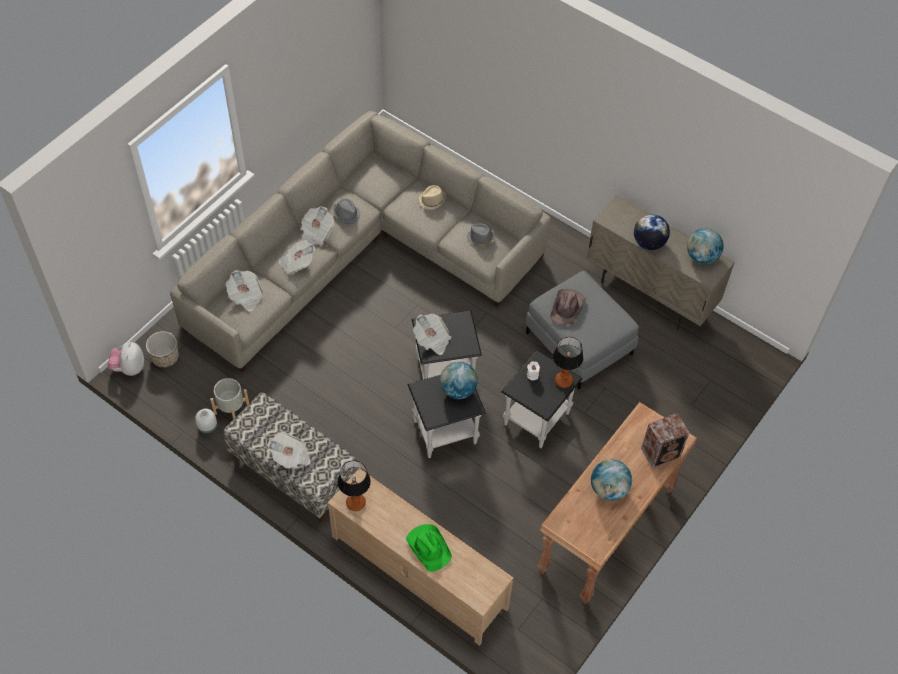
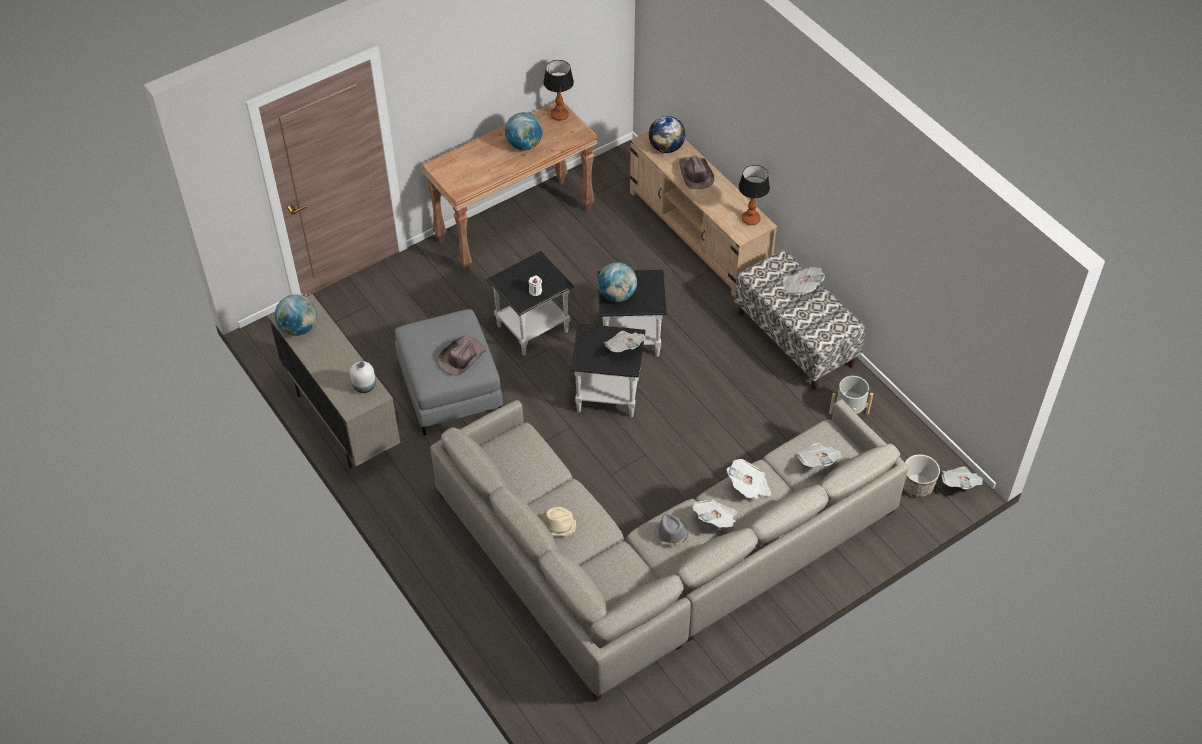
camera: 160 degrees left, 5 degrees down
(129, 368) = (959, 484): plush toy -> newspaper
(208, 428) = (877, 400): white vase -> white vase (364, 385)
(429, 547) = (695, 174): green hat -> brown hat
(480, 238) = (520, 461): grey hat -> none
(563, 381) = (507, 278): table lamp -> table lamp (560, 115)
(649, 243) = (346, 356): globe -> globe (666, 148)
(662, 452) = (460, 160): speaker -> none

